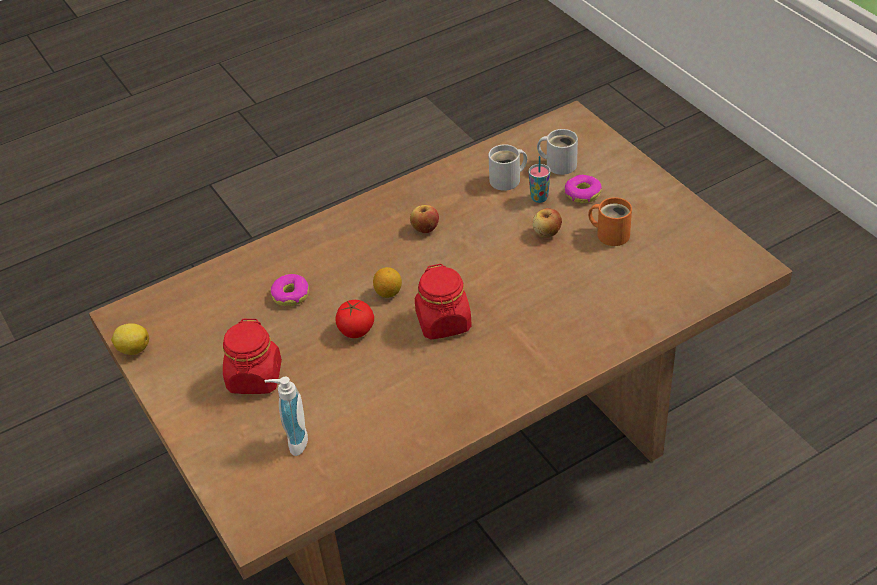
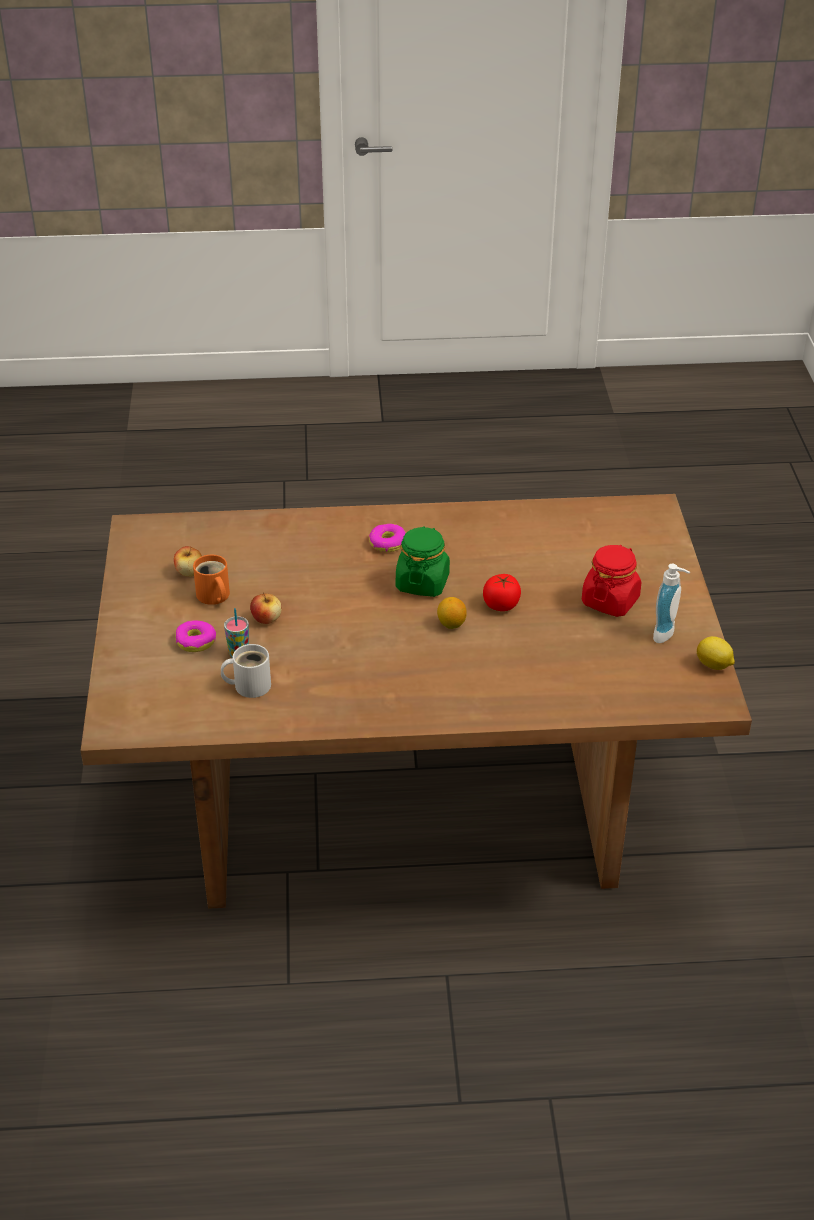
camera: 155 degrees left, 5 degrees down
(290, 295) = (542, 657): donut -> donut (387, 543)
(293, 441) = (600, 547): soap dispenser -> soap dispenser (667, 634)
(425, 228) = (372, 669): apple -> apple (189, 572)
(444, 322) = (422, 583): red jar -> green jar
(559, 163) = (183, 681): white mug -> none

